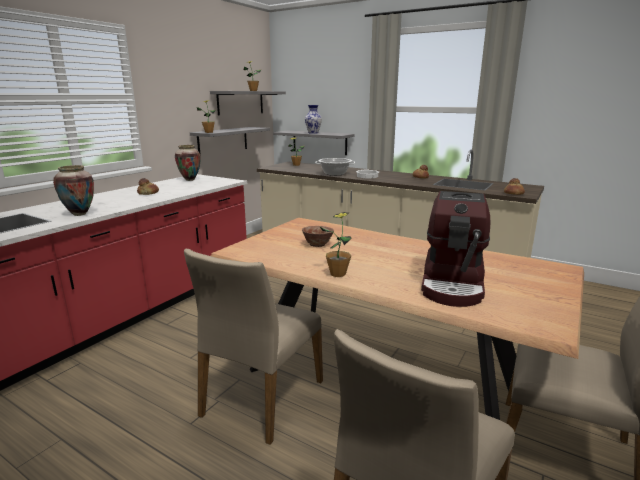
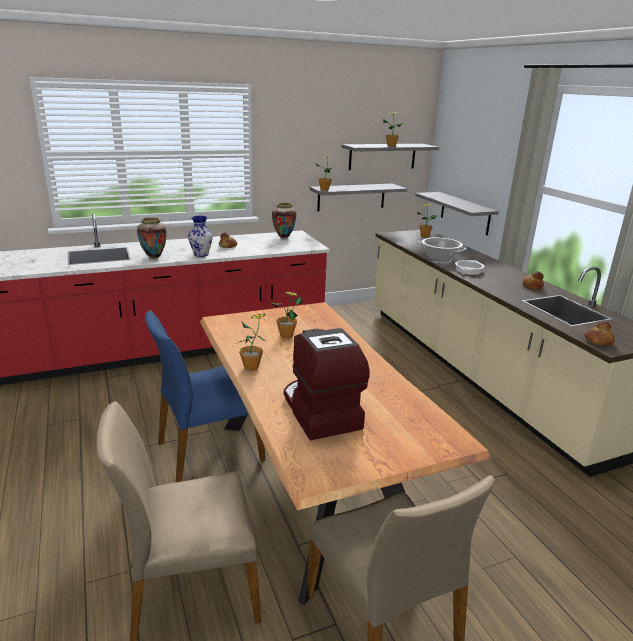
camera: 35 degrees right, 5 degrees up
(261, 397) = (208, 450): beige chair -> blue chair
(313, 133) = (453, 202): vase -> vase (201, 254)
(317, 245) = (286, 335): bowl -> potted plant
(453, 284) = (319, 412): coffee machine -> coffee machine turned 105 degrees clockwise

